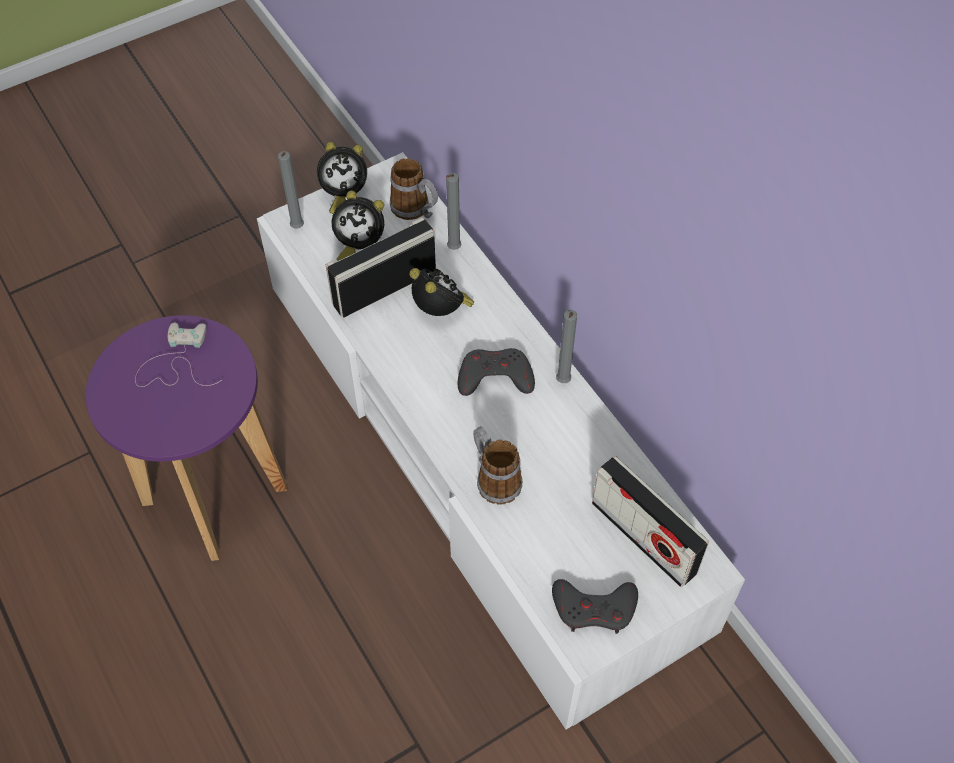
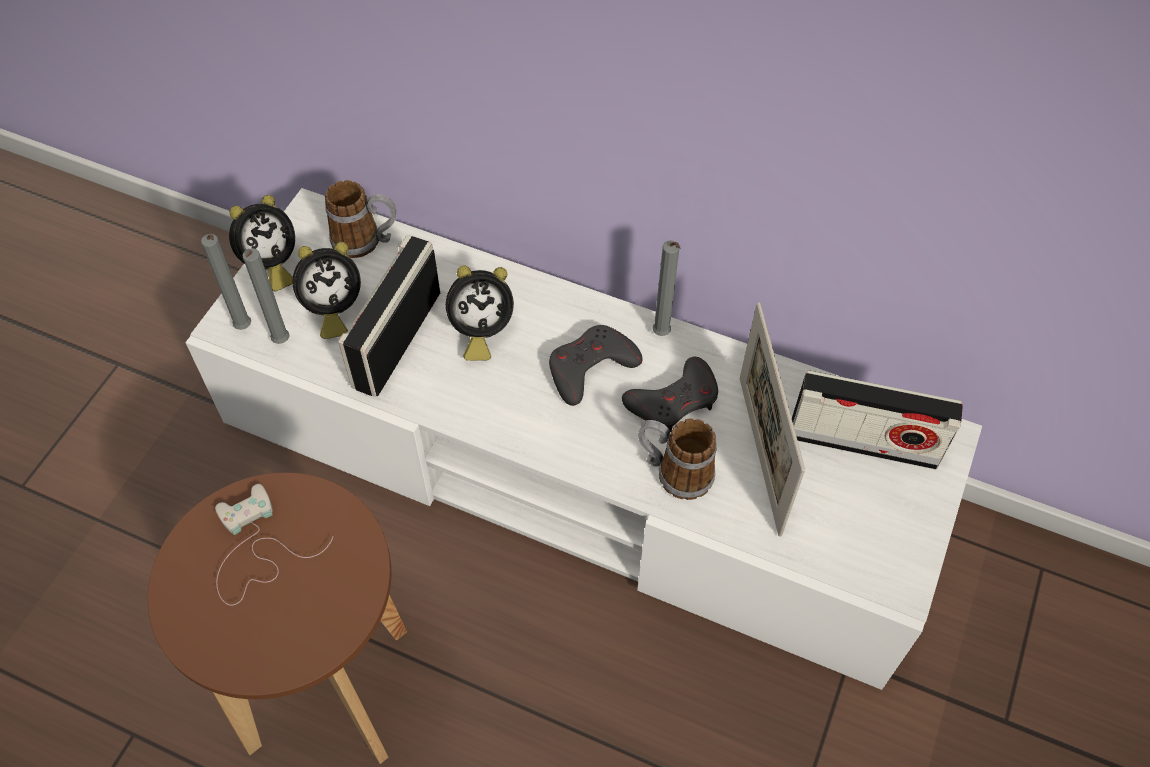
camera: 35 degrees left, 0 degrees up
(216, 496) = (329, 688): purple stool -> brown stool
(441, 311) = (479, 332): alarm clock -> alarm clock turned 150 degrees clockwise
(452, 249) = (439, 261): grey candle -> grey candle (281, 343)
(562, 501) = (759, 454): none -> picture frame
(594, 608) = (877, 542): grey game controller -> grey game controller (674, 400)

